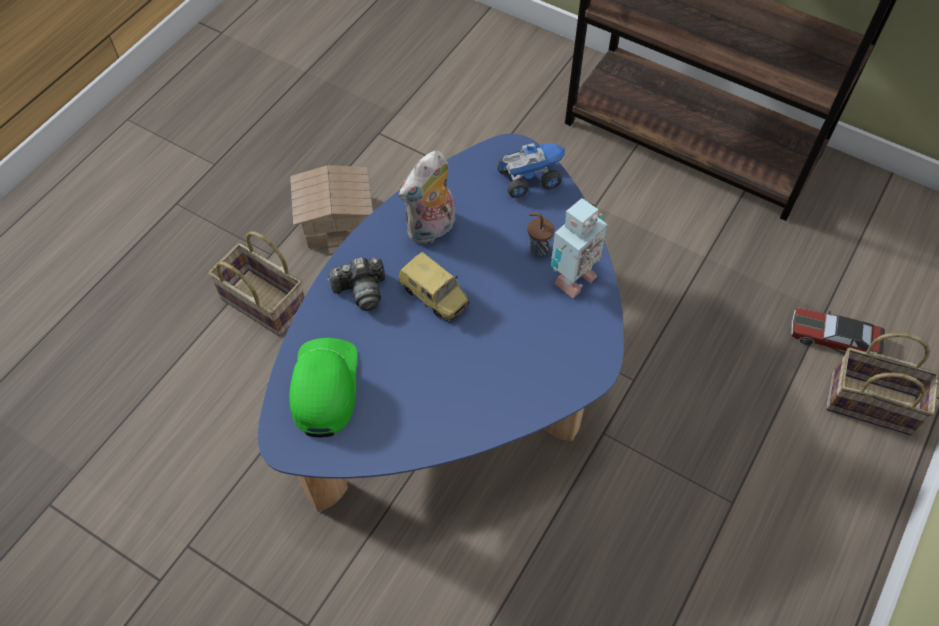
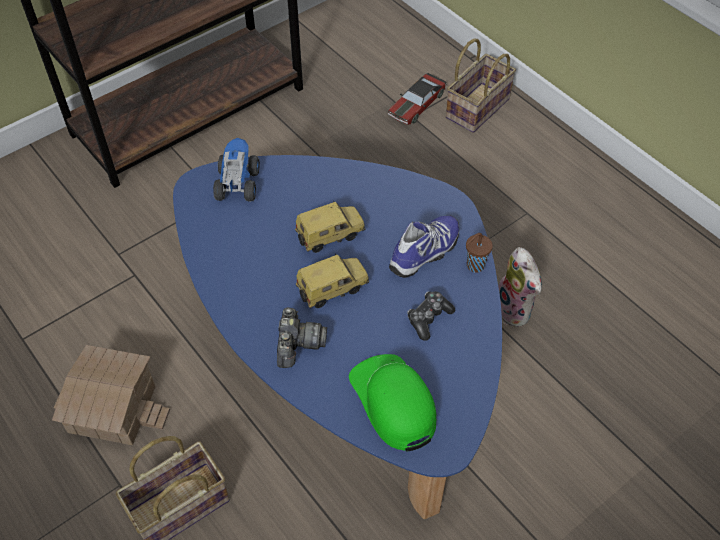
camera: 70 degrees left, 5 degrees down
(324, 387) = (393, 402): green cap -> green cap turned 45 degrees clockwise
(432, 230) = (256, 270): plush toy -> plush toy (515, 310)
(432, 389) = (428, 318): none -> game controller
(500, 274) = (329, 235): none -> toy car
(515, 364) = (426, 253): none -> shoe
(537, 248) = (316, 202): brown cup -> brown cup (474, 266)
(571, 279) = (358, 189): toy robot -> none

